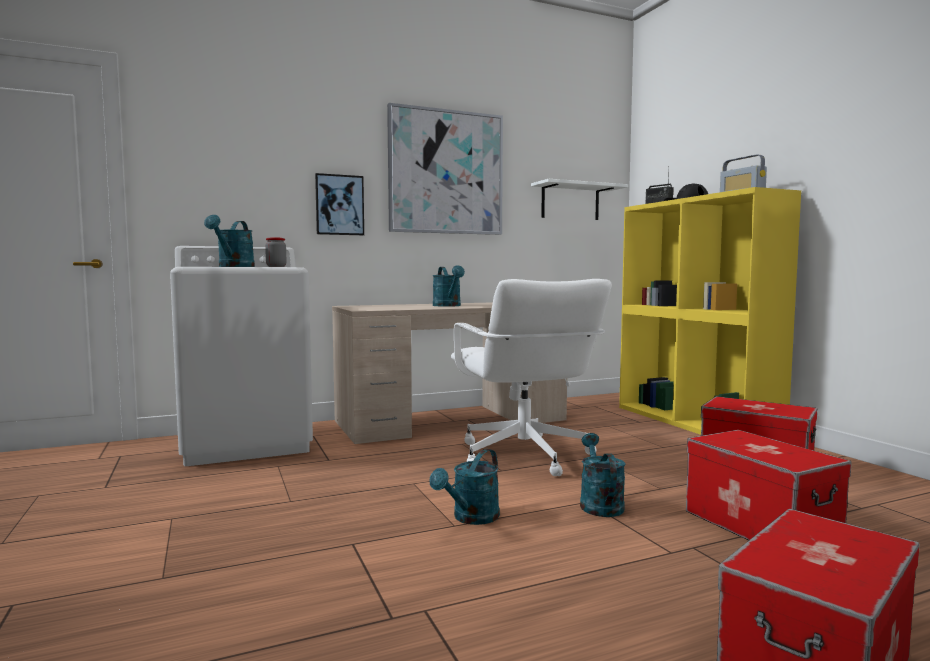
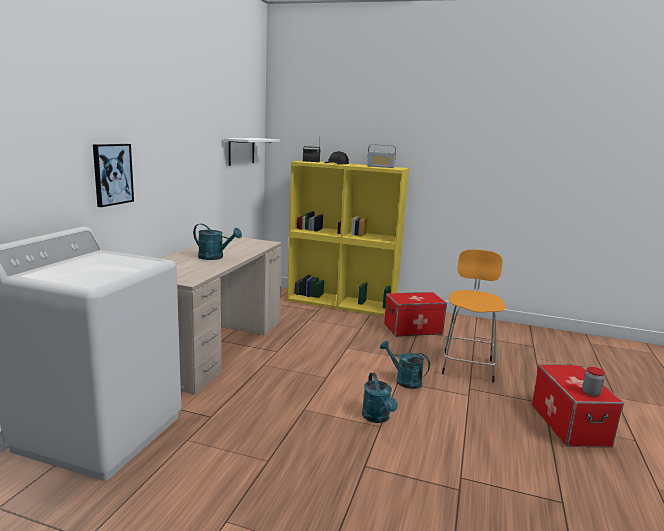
camera: 50 degrees left, 10 degrees up
(233, 266) = (105, 271): turquoise watering can -> none
(276, 266) = (143, 263): jar -> jar (591, 393)
(446, 172) = (179, 134): picture -> none
(524, 456) = (315, 361): white office chair -> none
(761, 526) = (467, 366): storage box -> orange stool

